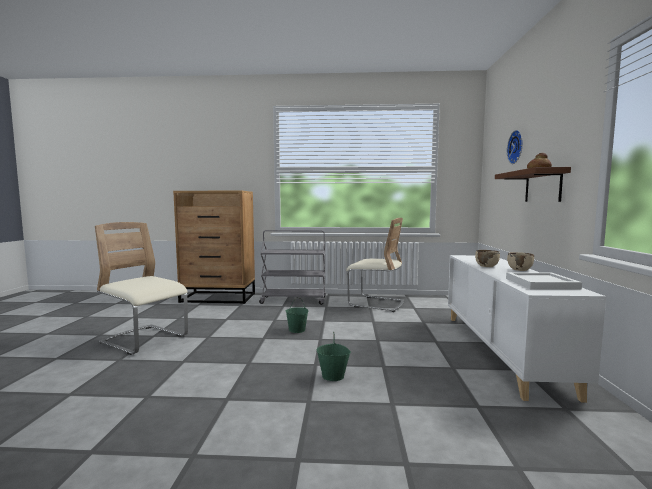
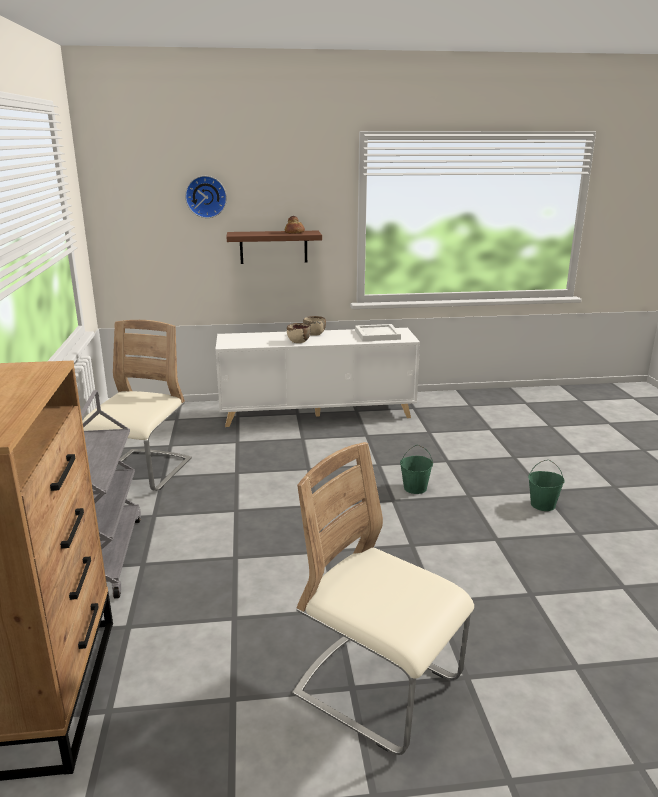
camera: 100 degrees left, 15 degrees up
(144, 340) = (378, 689): beige chair -> beige chair turned 105 degrees clockwise
(297, 330) = (284, 527): green bucket -> green bucket (543, 505)

